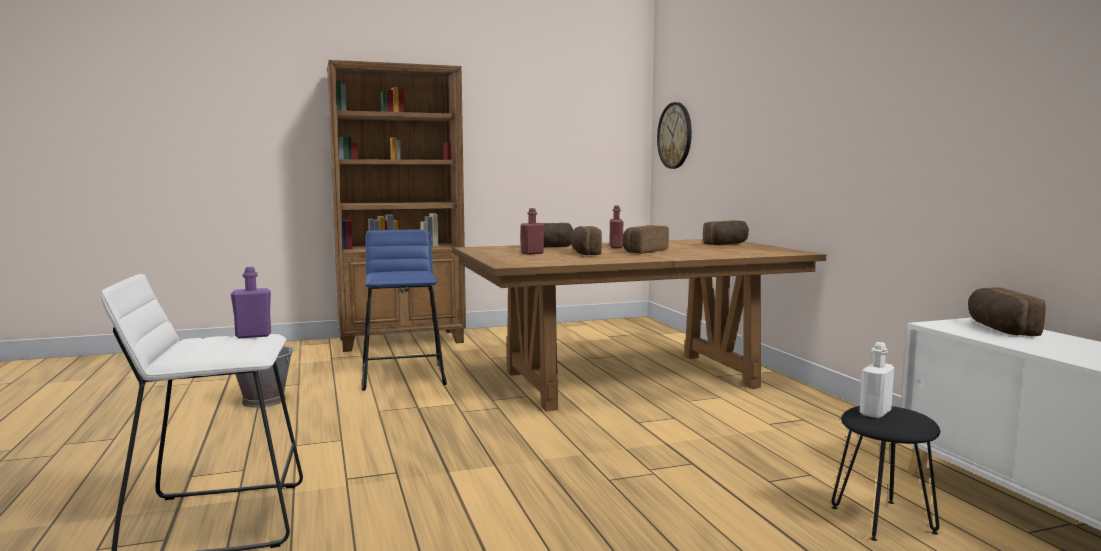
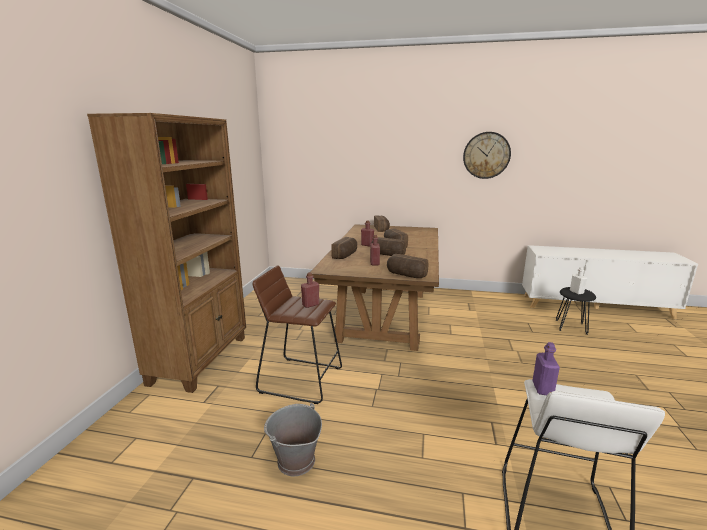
camera: 60 degrees left, 10 degrees up
(404, 376) = (301, 379): blue stool -> brown stool
(407, 274) = (310, 305): none -> red bottle
(675, 135) = (294, 163): wall clock -> wall clock (486, 155)
(998, 329) = (551, 250): bread -> bread (406, 275)

